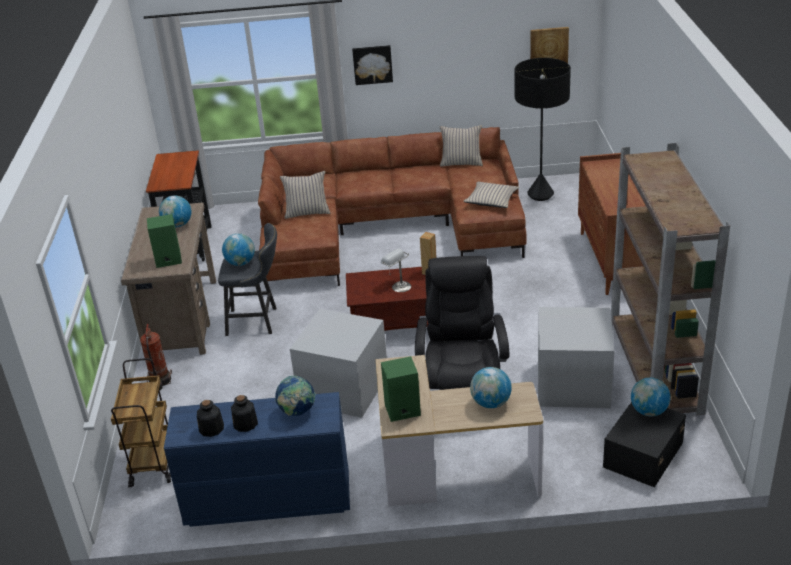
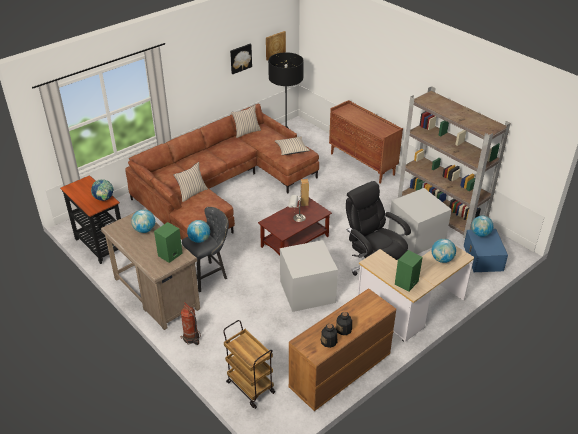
camera: 40 degrees left, 5 degrees up
(267, 499) = (339, 372): blue dresser -> brown dresser
(297, 412) = (362, 309): globe -> globe (104, 199)
(372, 64) = (180, 82): picture -> picture (240, 58)
(642, 455) = (483, 258): black storage box -> blue storage box

